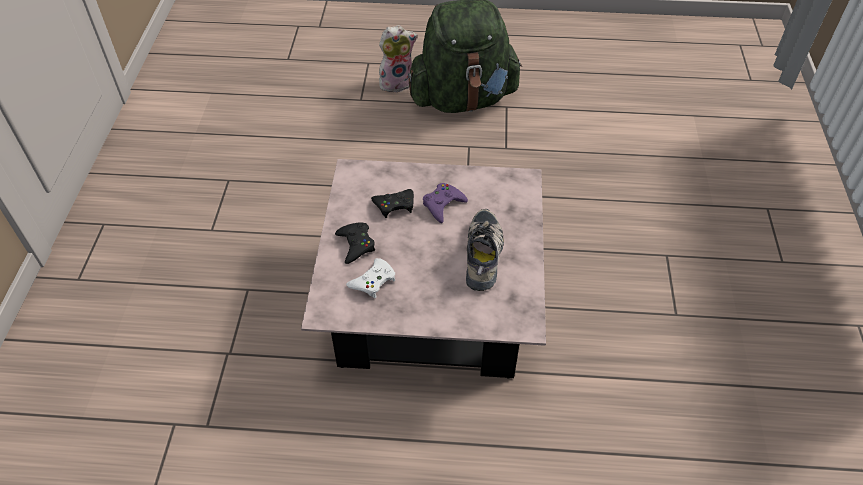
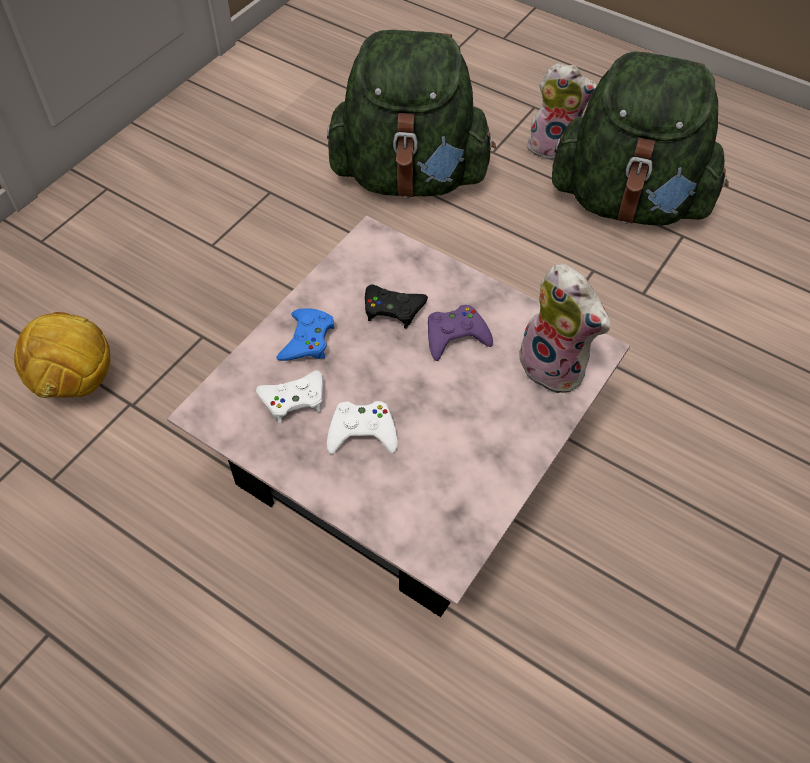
camera: 30 degrees right, 5 degrees up
(178, 357) = (77, 383): none -> football
(318, 134) = (410, 177): none -> green backpack
(356, 245) = (307, 340): black game controller -> blue game controller
(428, 280) = (362, 432): none -> white game controller
(485, 255) = (462, 433): shoe -> none
(510, 197) = (556, 367): none -> plush toy

